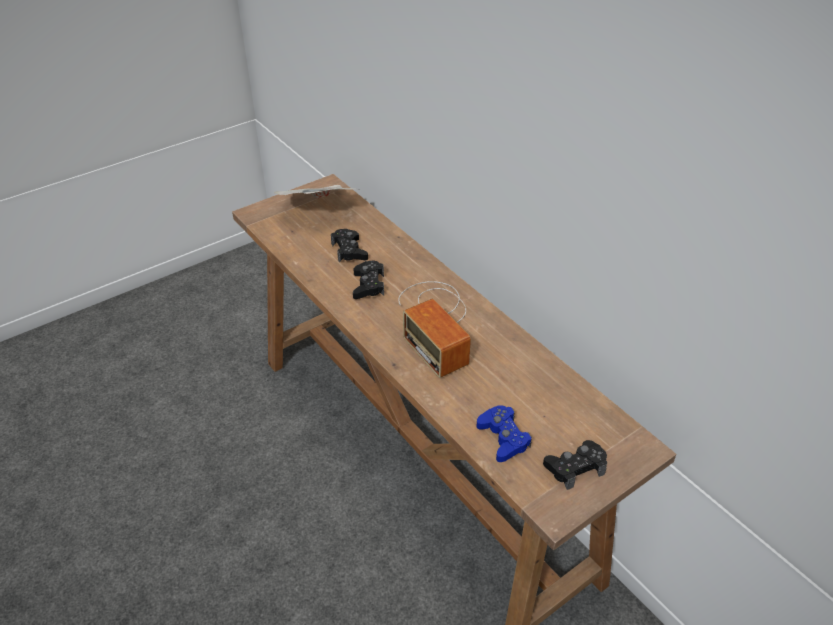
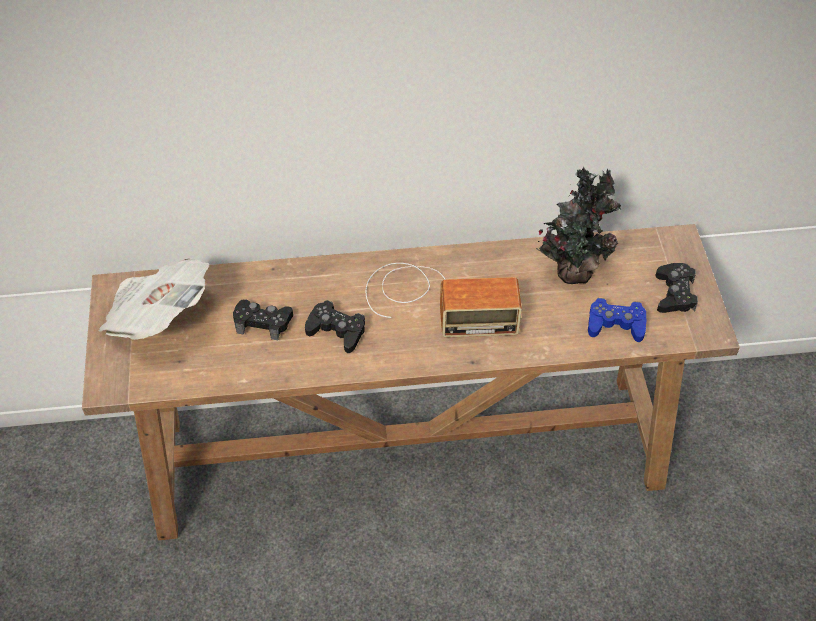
camera: 60 degrees left, 10 degrees up
(538, 387) = (571, 270): none -> potted plant

